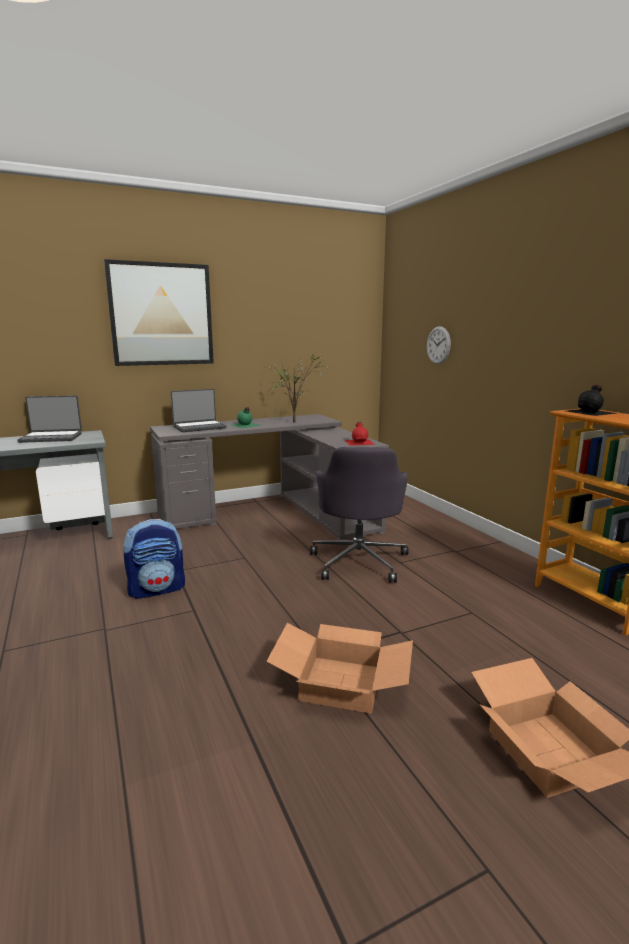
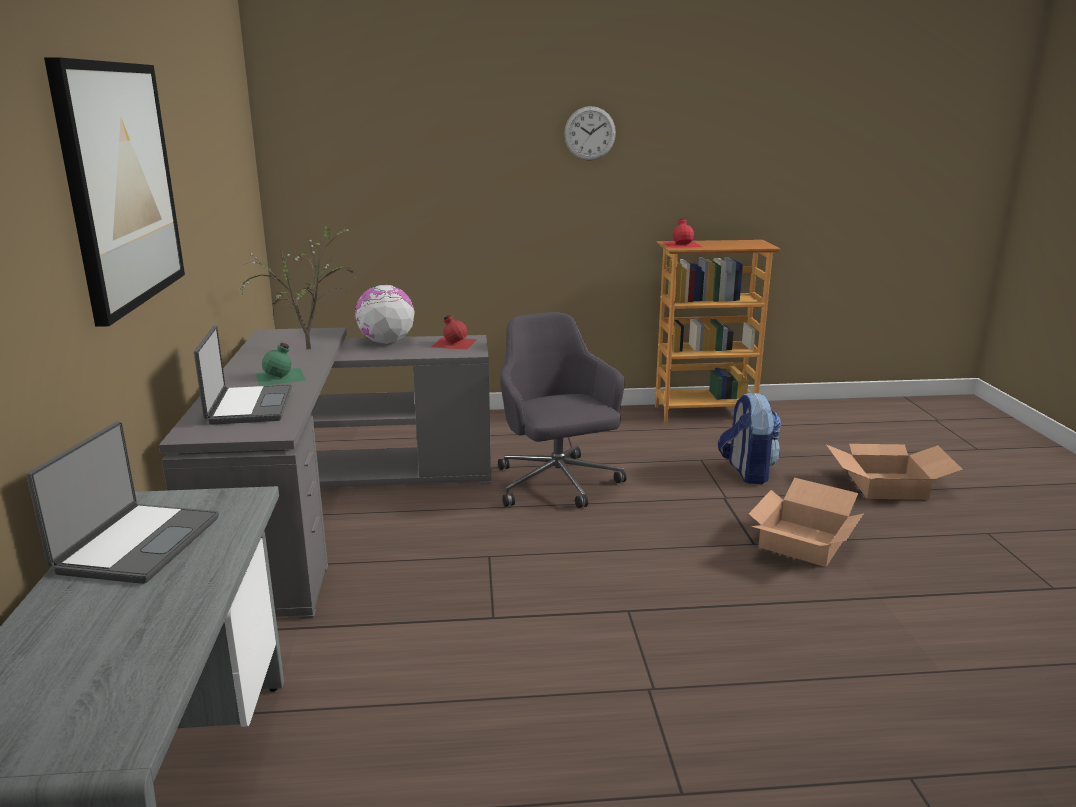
camera: 70 degrees left, 5 degrees up
(157, 589) = (549, 638): backpack -> backpack (747, 472)
(343, 433) = (386, 342): none -> globe
(359, 561) = (557, 484): grey office chair -> grey office chair turned 135 degrees counterclockwise
(438, 345) = (415, 188): wall clock -> wall clock (590, 133)
(591, 412) = (682, 244): black bottle -> red bottle

